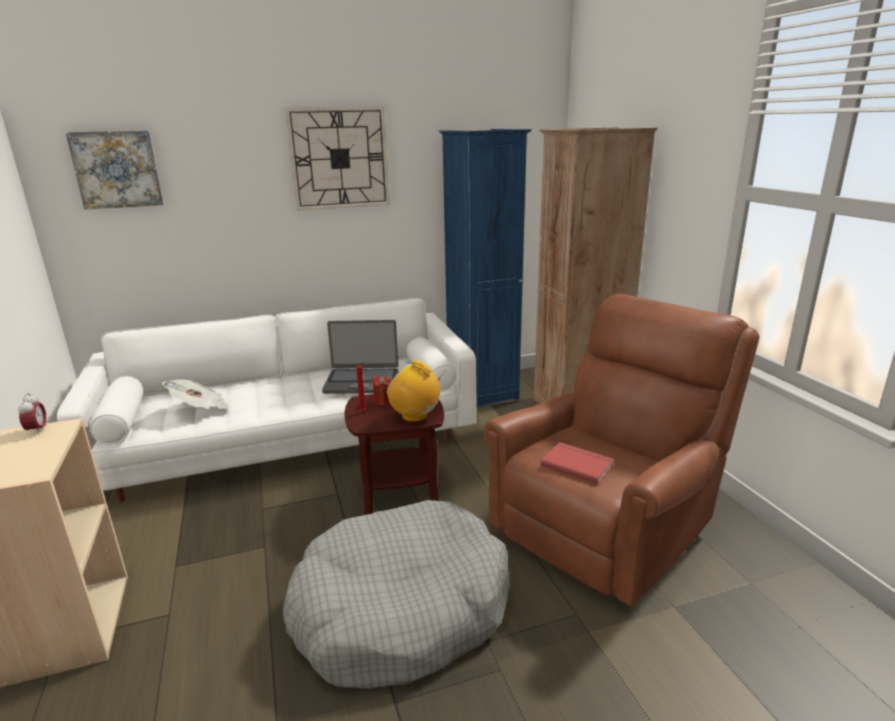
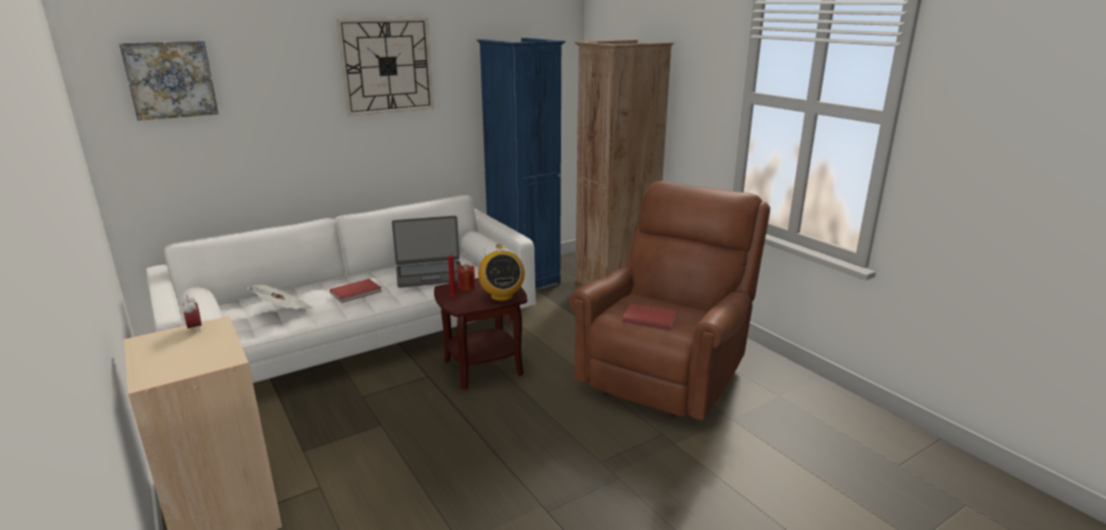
camera: 15 degrees left, 0 degrees up
(280, 395) = (357, 292): none -> red book
(401, 610) = (524, 452): grey dog bed -> none
(415, 416) = (501, 296): radio -> radio turned 120 degrees counterclockwise

